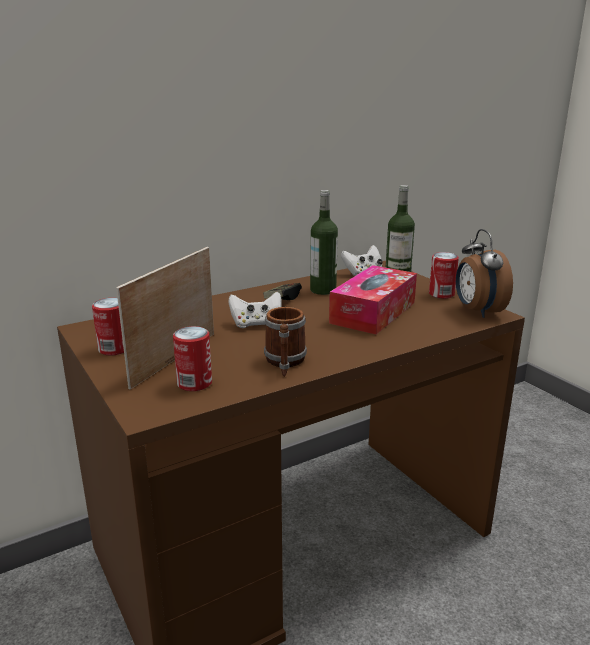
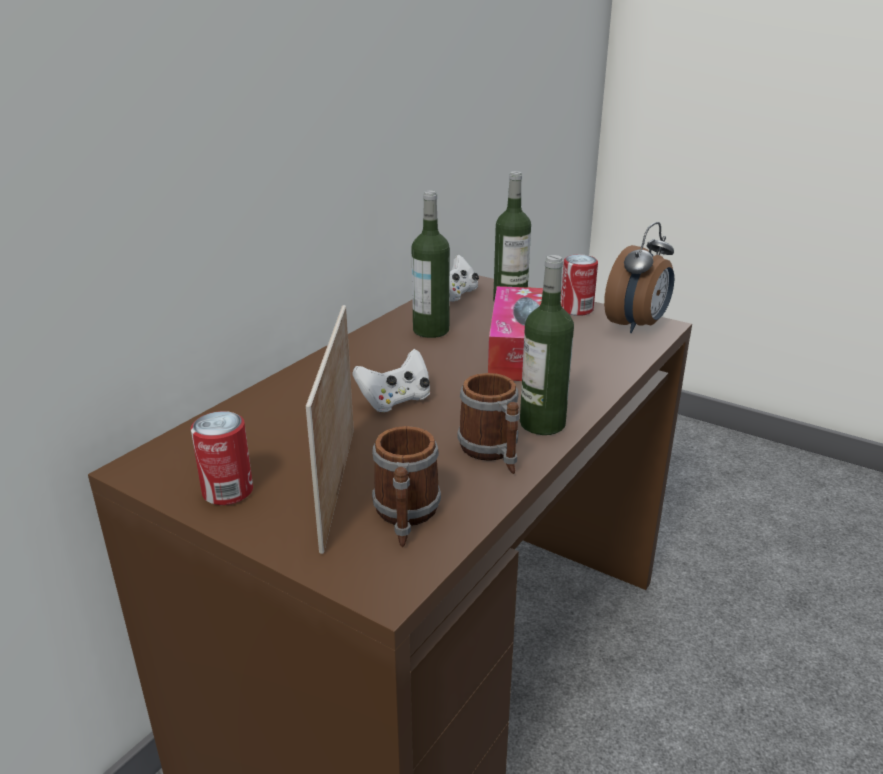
camera: 25 degrees left, 5 degrees up
(194, 383) = (405, 517): can -> mug
(282, 299) = (391, 354): game controller -> none
(336, 354) = (542, 424): none -> bottle
(477, 311) = (637, 326): alarm clock -> alarm clock turned 105 degrees counterclockwise

